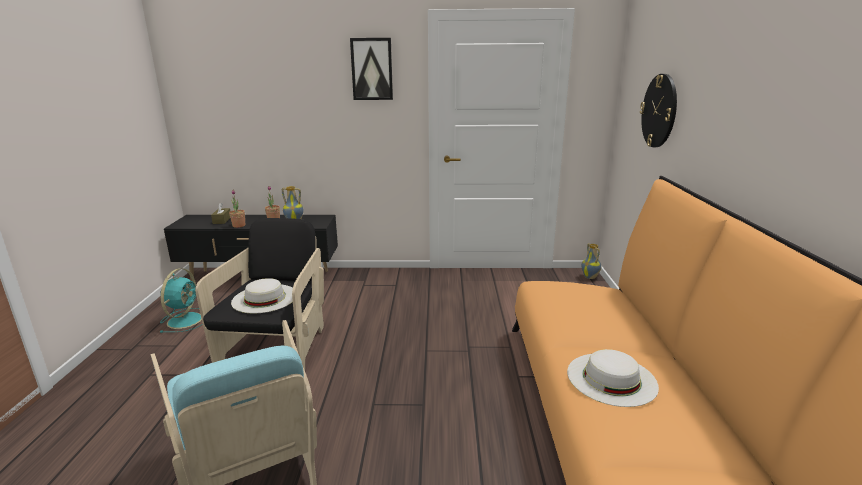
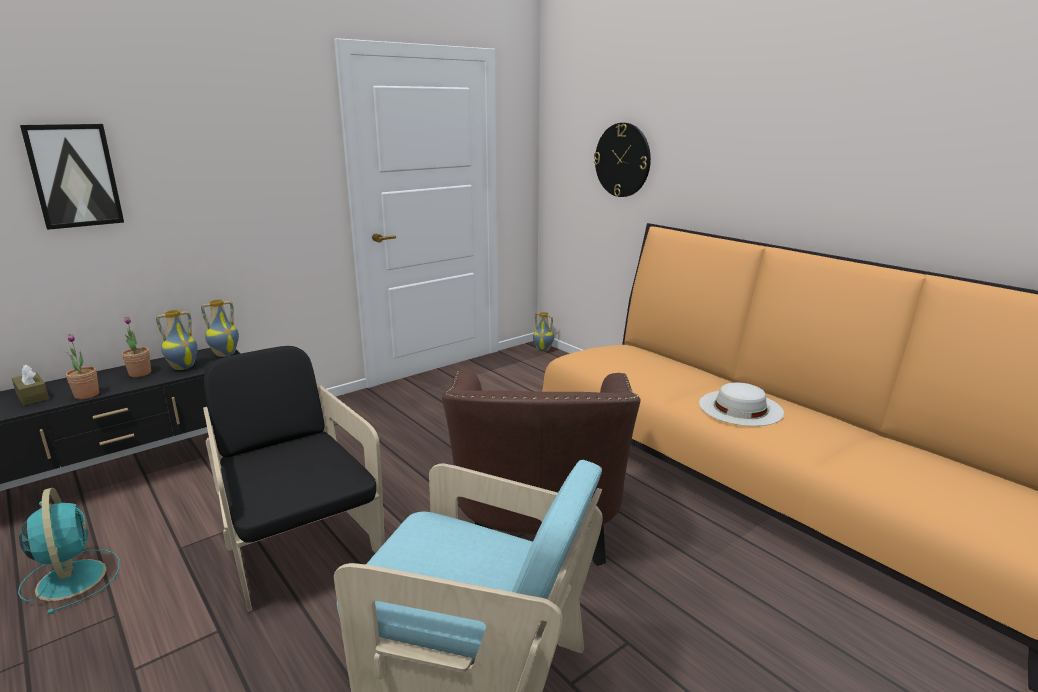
camera: 40 degrees left, 0 degrees up
(264, 298) = (301, 469): white hat -> none
(323, 220) = (225, 354): none -> vase
(372, 69) = (265, 120): picture -> picture (74, 176)
(404, 406) = (538, 528): none -> brown armchair

